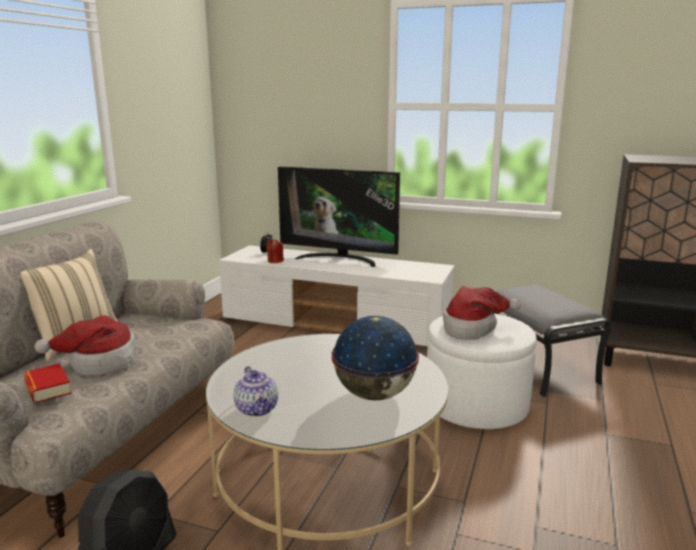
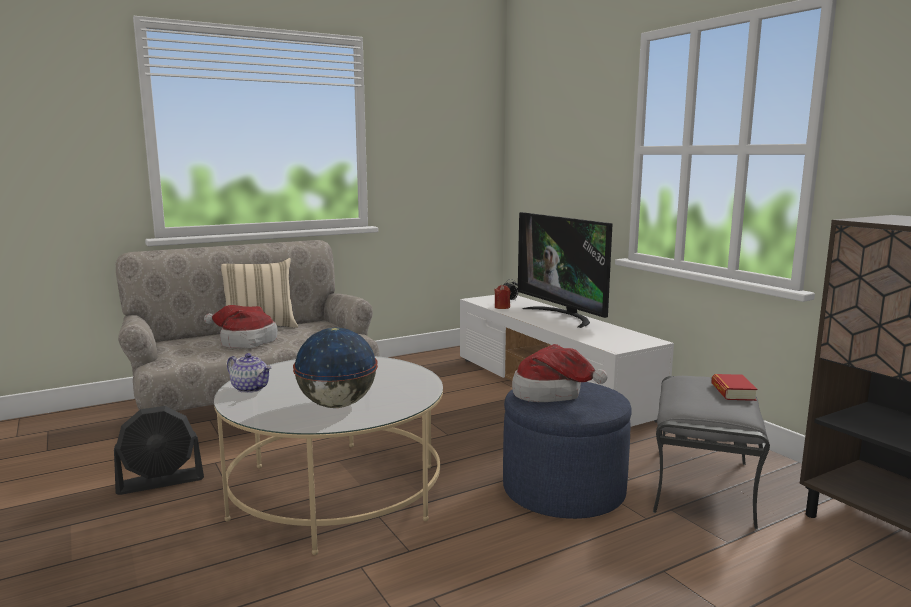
camera: 40 degrees right, 5 degrees down
(48, 388) = (186, 345): book -> book (733, 392)
(257, 409) = (251, 388): teapot -> teapot turned 75 degrees counterclockwise
(476, 405) = (563, 490): white ottoman -> blue ottoman

